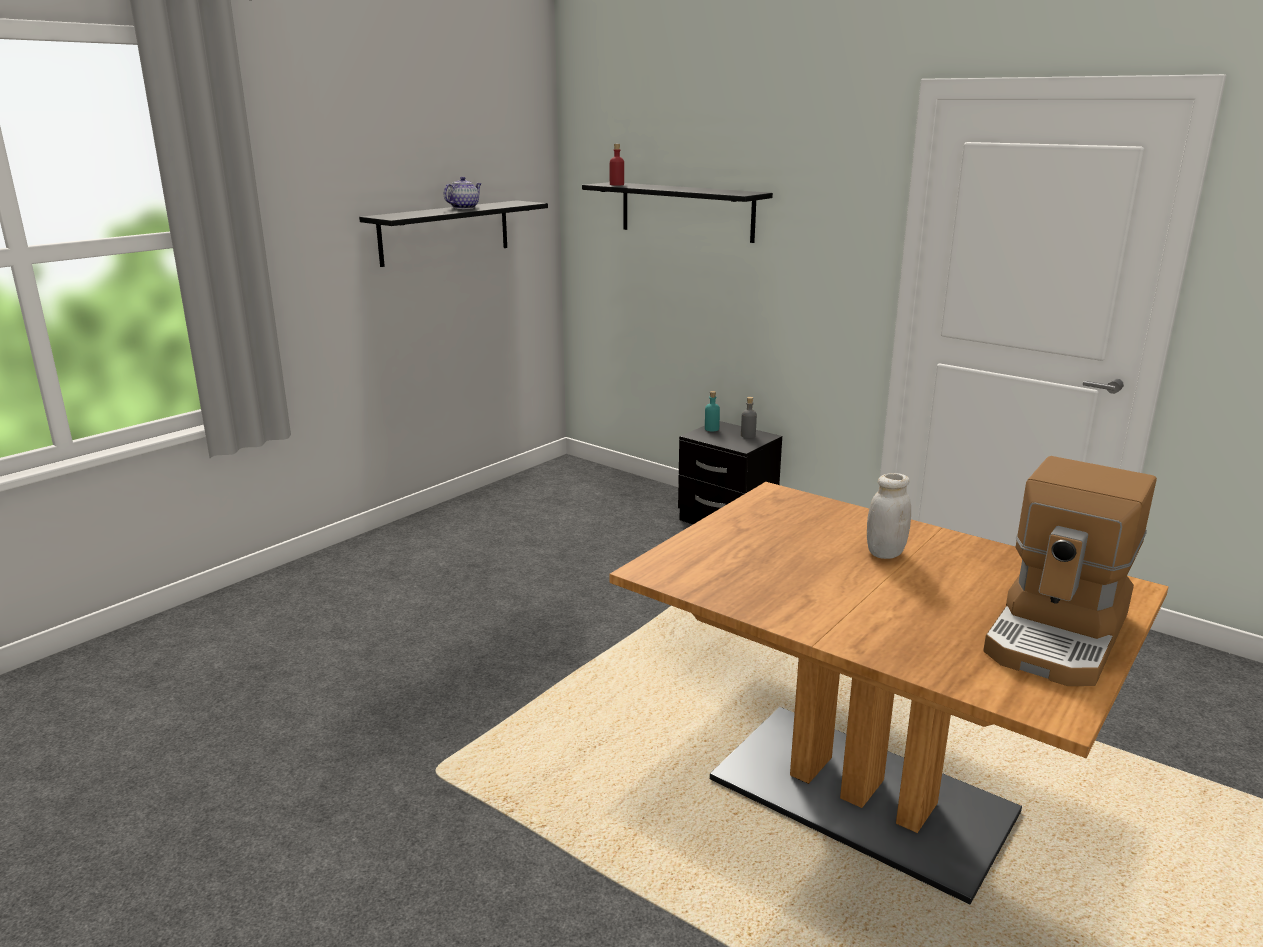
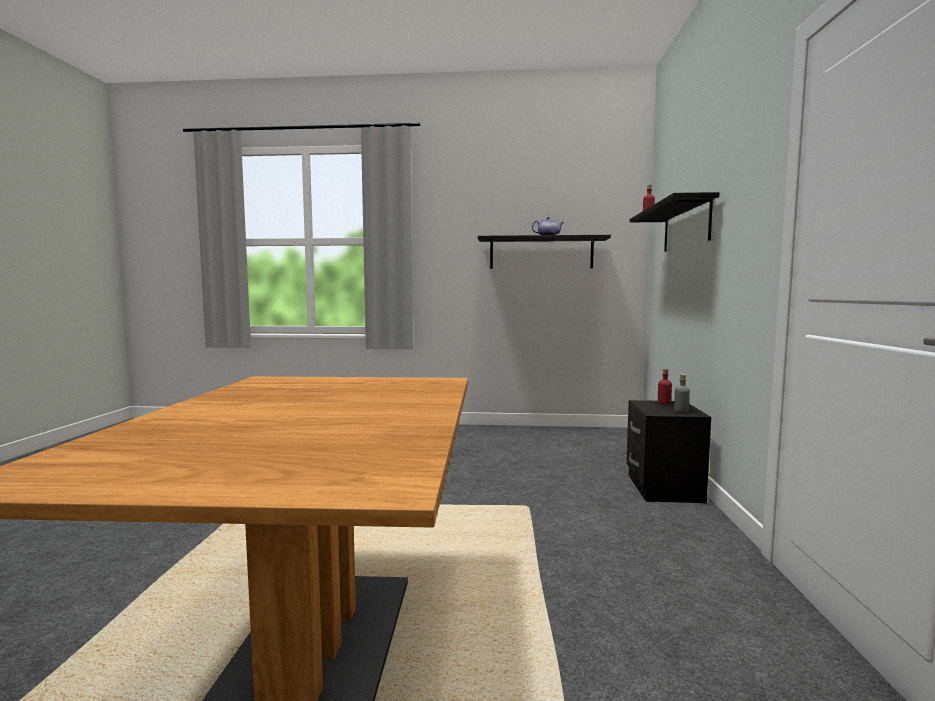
camera: 55 degrees right, 15 degrees down
(711, 429) = (664, 402): turquoise bottle -> red bottle
(885, 553) = (362, 408): white jar -> none
(1059, 635) = (208, 468): coffee machine -> none

